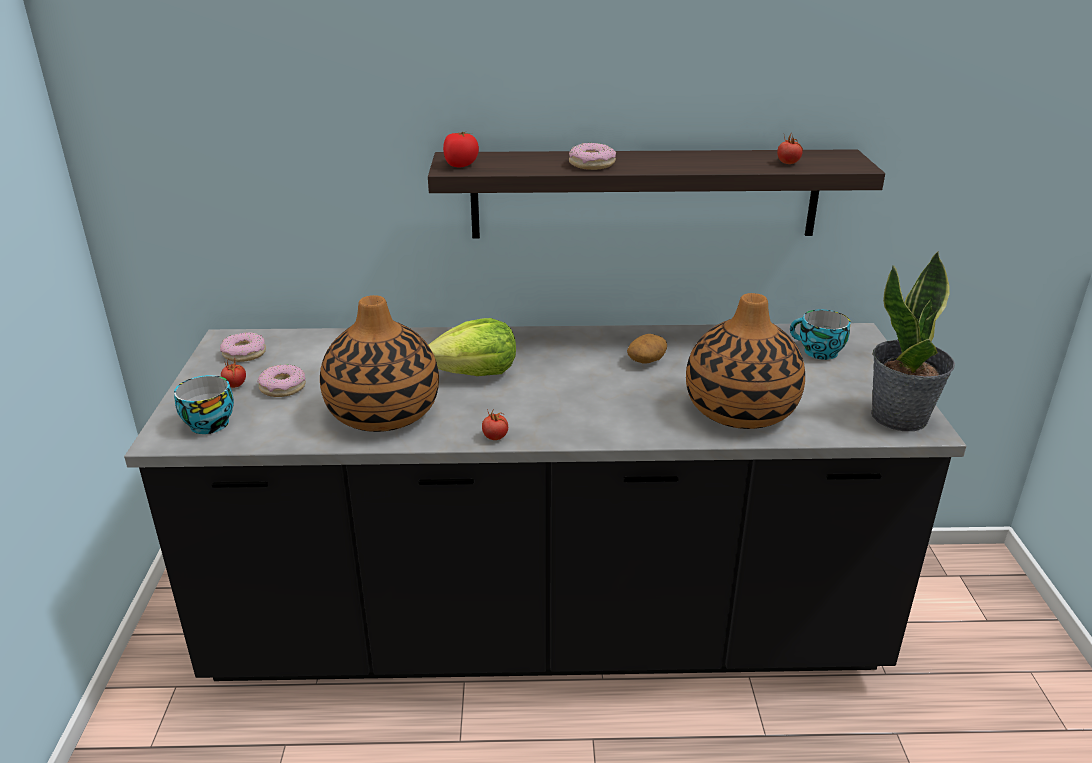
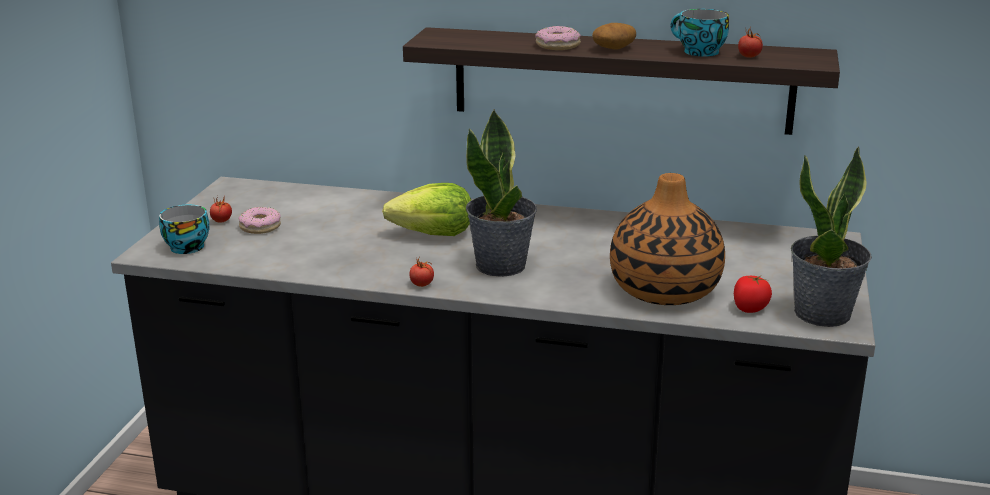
camera: 15 degrees right, 5 degrees down
(244, 353) = (241, 198): donut -> none
(383, 413) = (335, 255): vase -> none
(460, 165) = (438, 39): tomato -> tomato (750, 308)
(565, 402) = (501, 265): none -> potted plant
(646, 360) = (600, 240): potato -> potato (613, 49)
(818, 352) = (779, 251): cup -> cup (698, 52)

